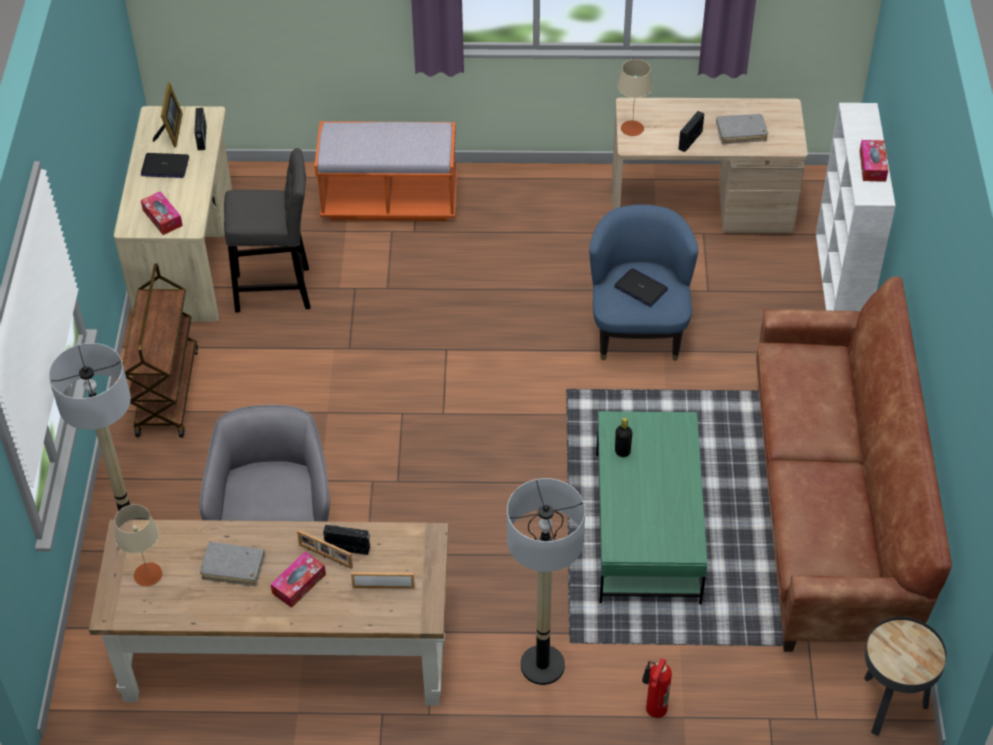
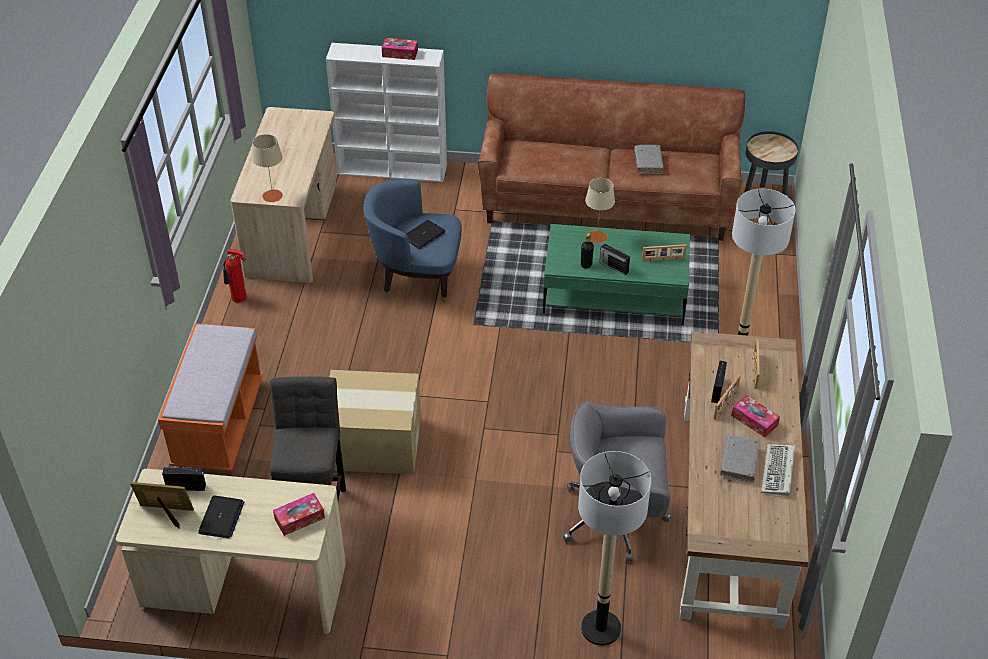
camera: 85 degrees left, 5 degrees down
(147, 574) = (748, 521): beige table lamp -> beige table lamp (597, 237)
(166, 391) = (431, 602): brown cart -> none
(218, 605) = (778, 472): none -> keyboard
(372, 324) = (375, 444): none -> cardboard box
(647, 533) = (663, 259): none -> picture frame
(653, 709) = (772, 307): fire extinguisher -> fire extinguisher (239, 299)
(691, 140) = (297, 166): radio -> radio (613, 267)
(741, 133) = (297, 140): grey book -> grey book (648, 163)

